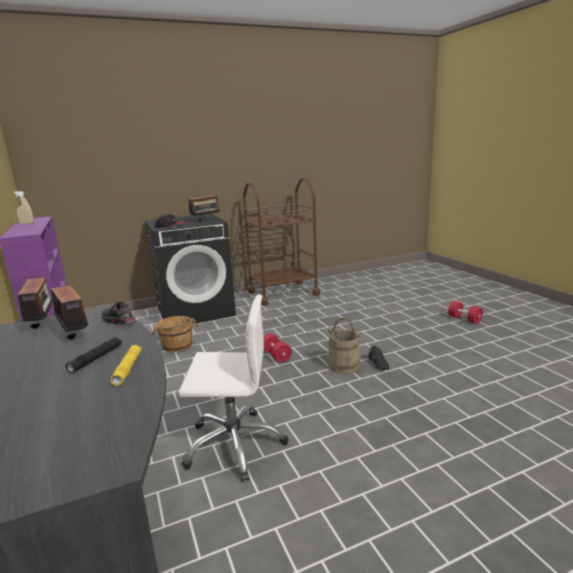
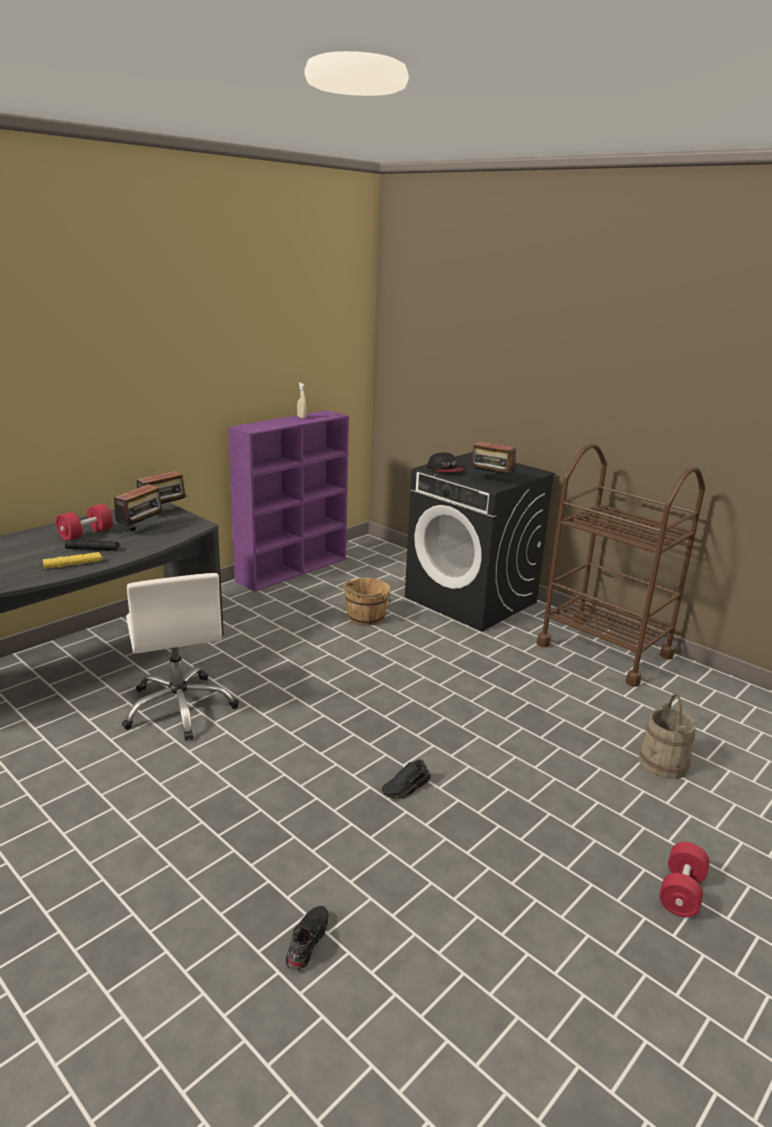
camera: 65 degrees right, 5 degrees up
(117, 321) = (174, 536): black shoe -> black shoe (306, 941)
(276, 355) = (380, 691): red dumbbell -> red dumbbell (86, 534)
(344, 365) = (383, 754): beige bucket -> beige bucket (663, 763)

